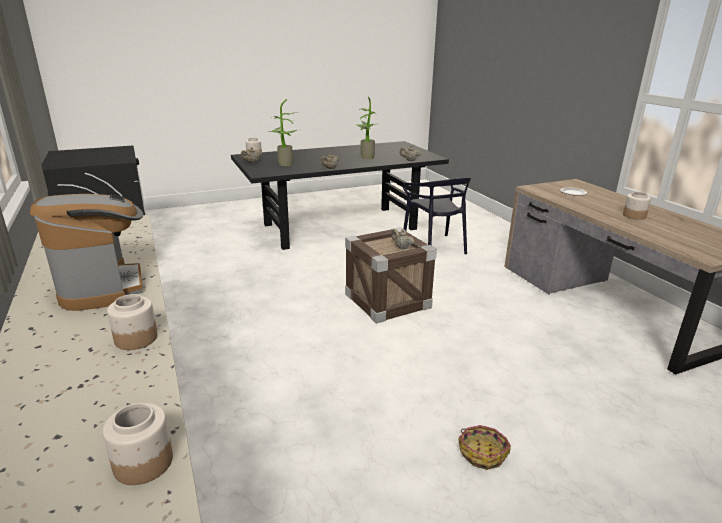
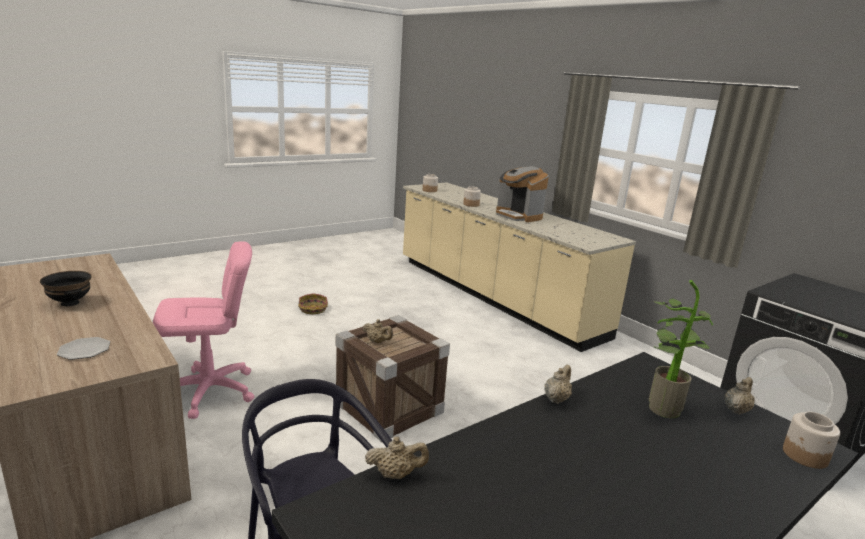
camera: 165 degrees right, 5 degrees down
(365, 157) = (529, 484): potted plant -> none
(543, 326) = (210, 391): none -> pink office chair
(634, 216) = (69, 303): jar -> black bowl

